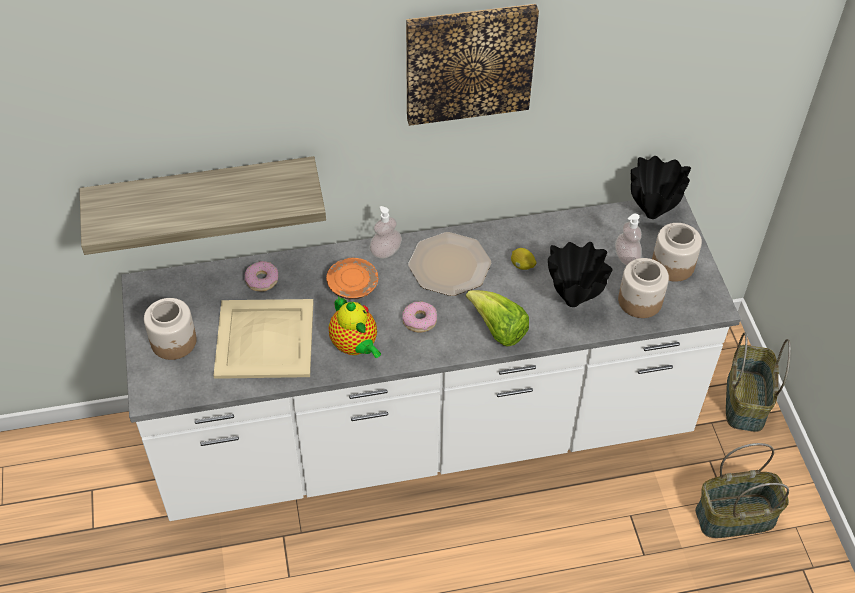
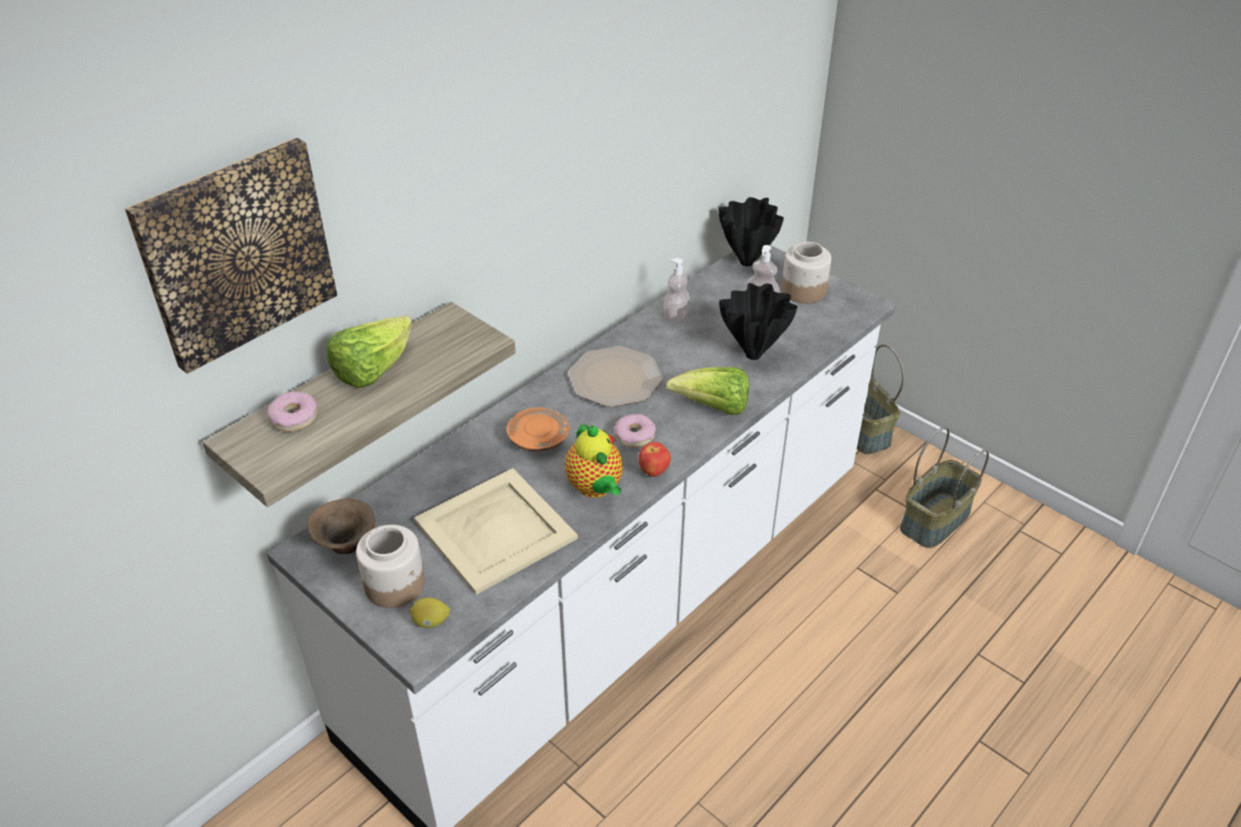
camera: 35 degrees left, 10 degrees down
(167, 297) = (345, 546): none -> brown bowl
(216, 187) = (373, 370): none -> lettuce
(261, 280) = (438, 479): donut -> donut (293, 417)
(355, 346) = (595, 488): teapot -> teapot turned 45 degrees clockwise
(386, 251) = (542, 395): soap dispenser -> soap dispenser (676, 316)
(406, 357) = (654, 472): none -> apple
(469, 62) = (580, 129): picture -> picture (236, 252)
(522, 266) = (681, 348): lemon -> lemon (431, 622)
(639, 301) = (807, 328): jar -> none

